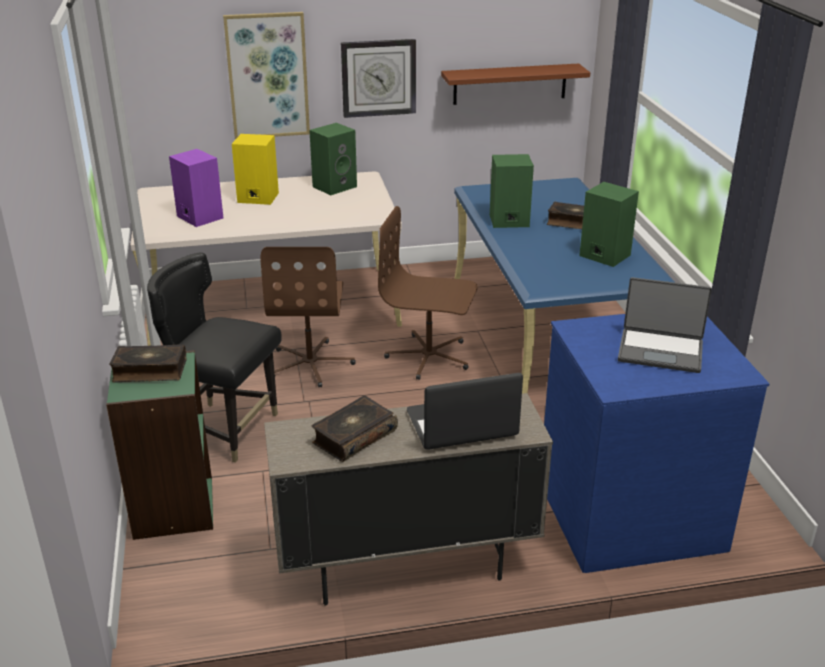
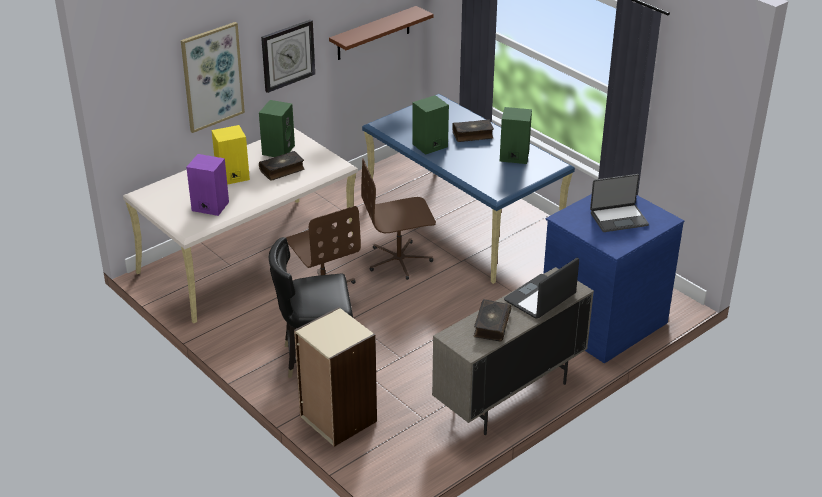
camera: 30 degrees left, 5 degrees up
(149, 371) = (329, 329): book -> book (282, 170)
(172, 508) = (337, 419): green bookcase -> beige bookcase

